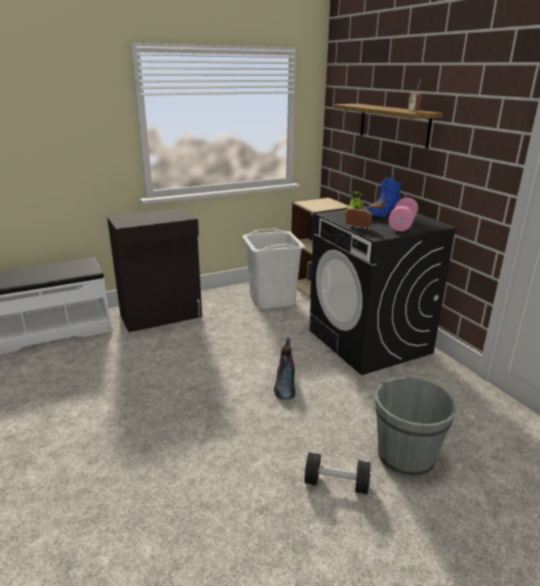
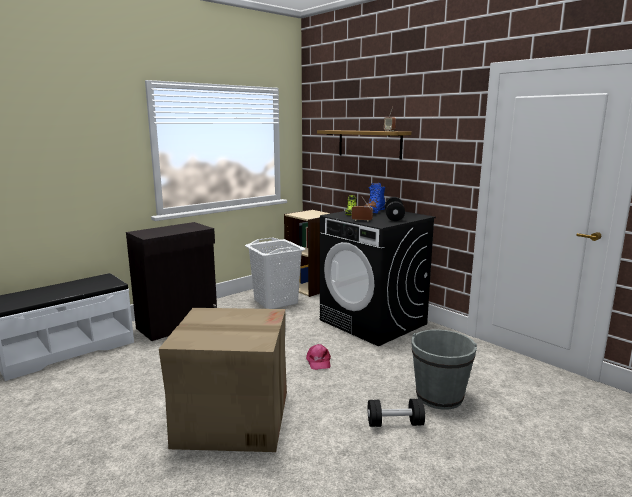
camera: 15 degrees left, 10 degrees down
(165, 440) = (232, 418): none -> cardboard box
(285, 384) = (318, 361): boot -> pink cap
(402, 224) = (394, 217): pink dumbbell -> black dumbbell

